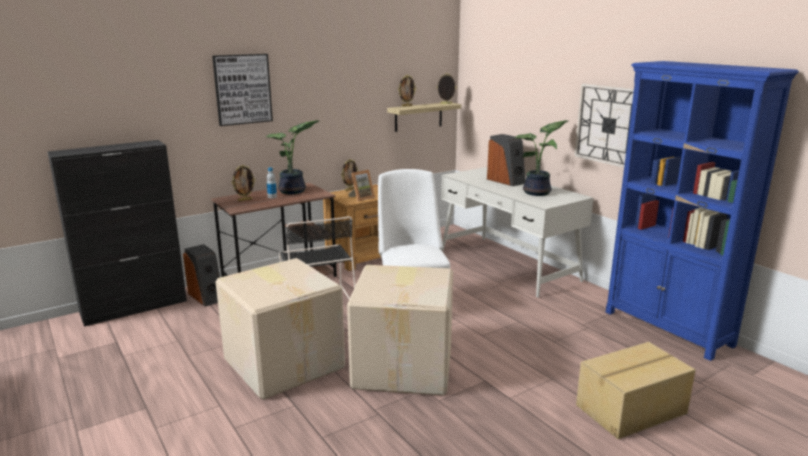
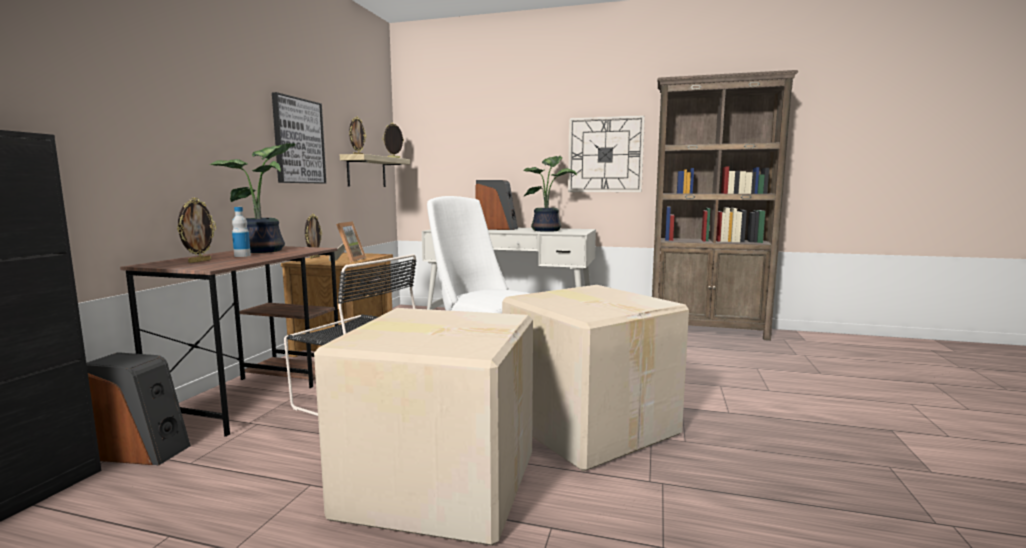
camera: 40 degrees left, 10 degrees down
(242, 89) = (166, 81): picture -> picture (298, 141)
(632, 410) = (810, 385): cardboard box -> none
(668, 329) = (707, 330): blue bookcase -> brown bookcase

